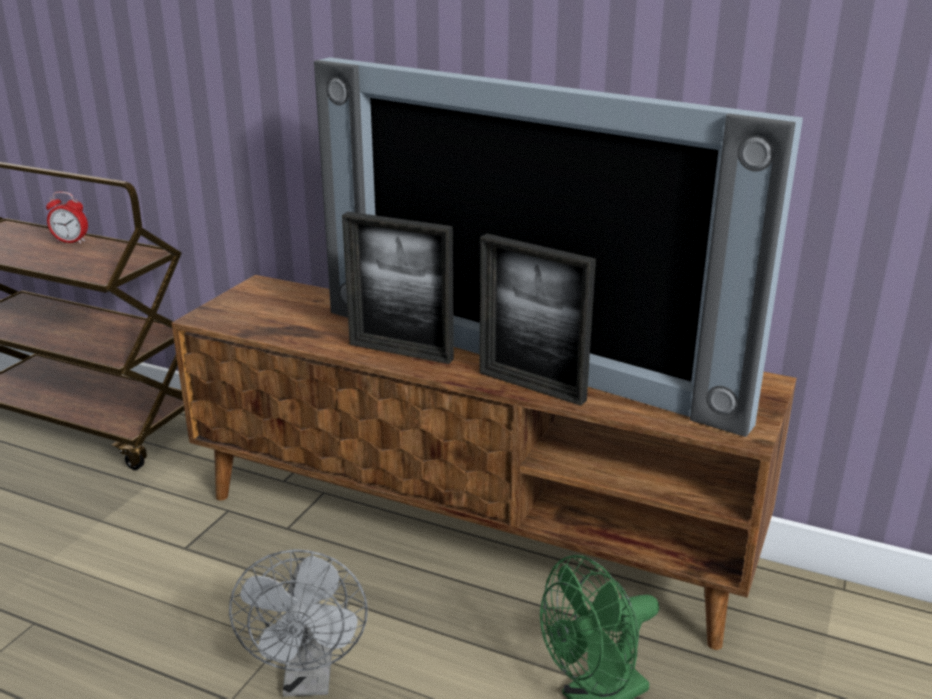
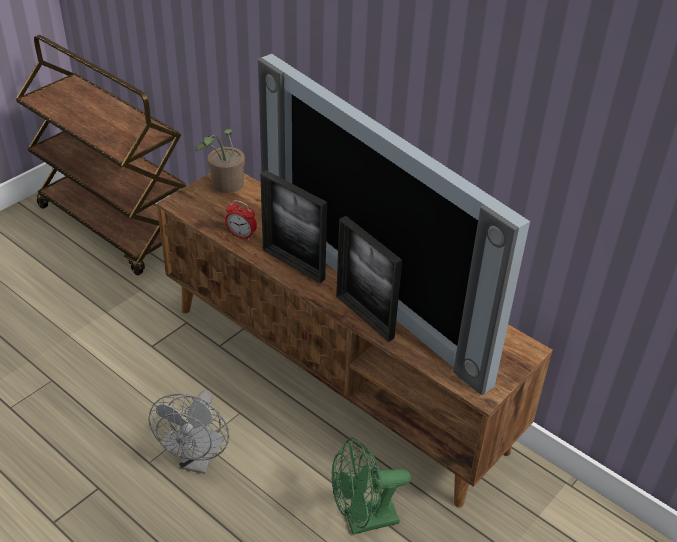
camera: 15 degrees right, 15 degrees up
(71, 241) = (111, 108): alarm clock -> alarm clock (241, 235)
(263, 294) = (224, 186): none -> potted plant

